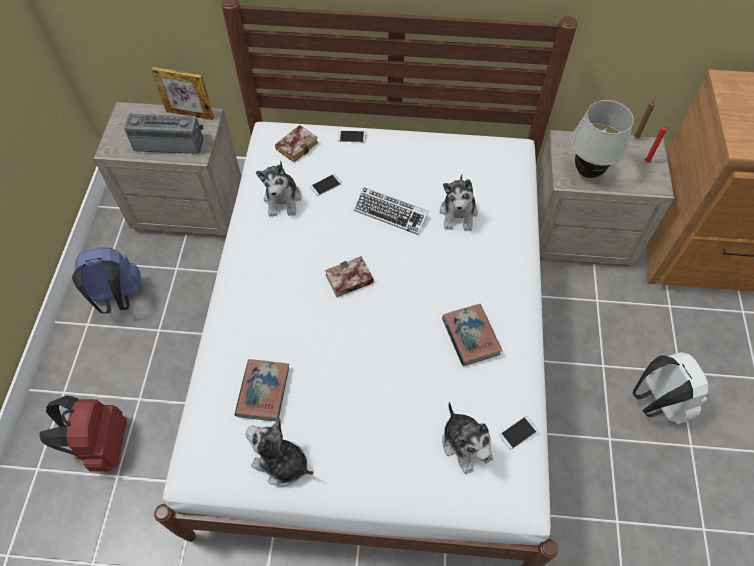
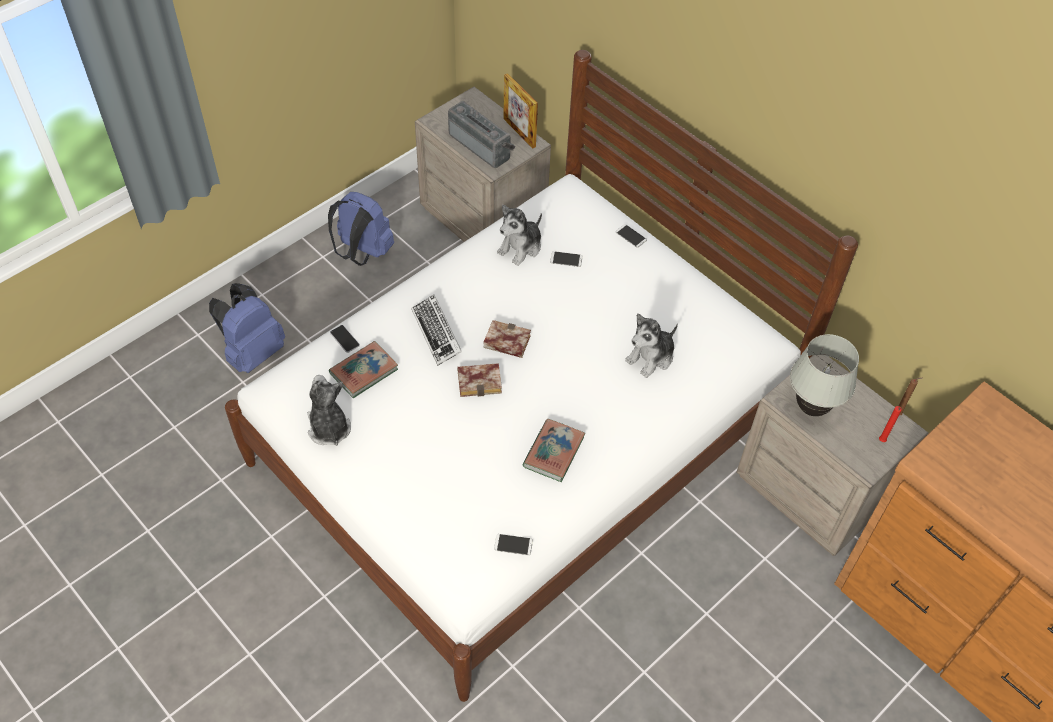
camera: 40 degrees right, 5 degrees down
(102, 445) = (252, 352): red backpack -> blue backpack
(218, 377) = (344, 339): none -> phone
(297, 145) = (578, 212): book -> book (481, 381)
(390, 213) = (594, 317): keyboard -> keyboard (436, 333)
(465, 444) = (466, 520): plush toy -> none
(657, 402) = (723, 682): white backpack -> none

